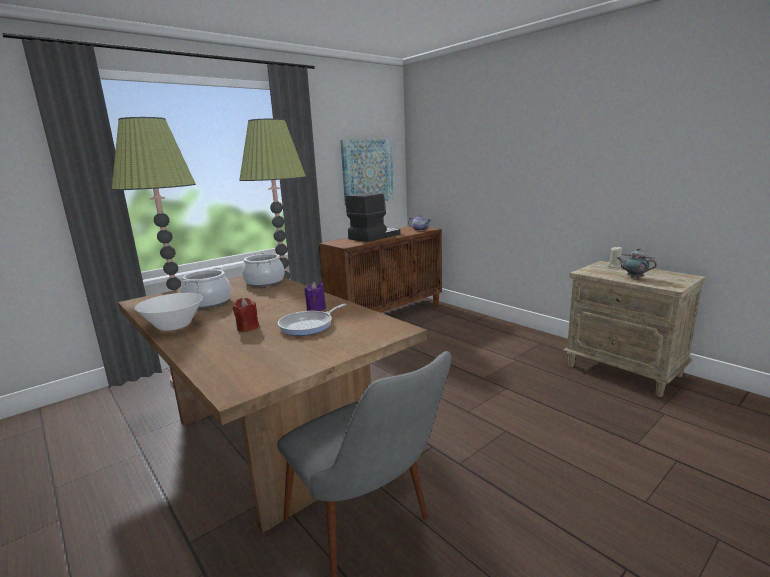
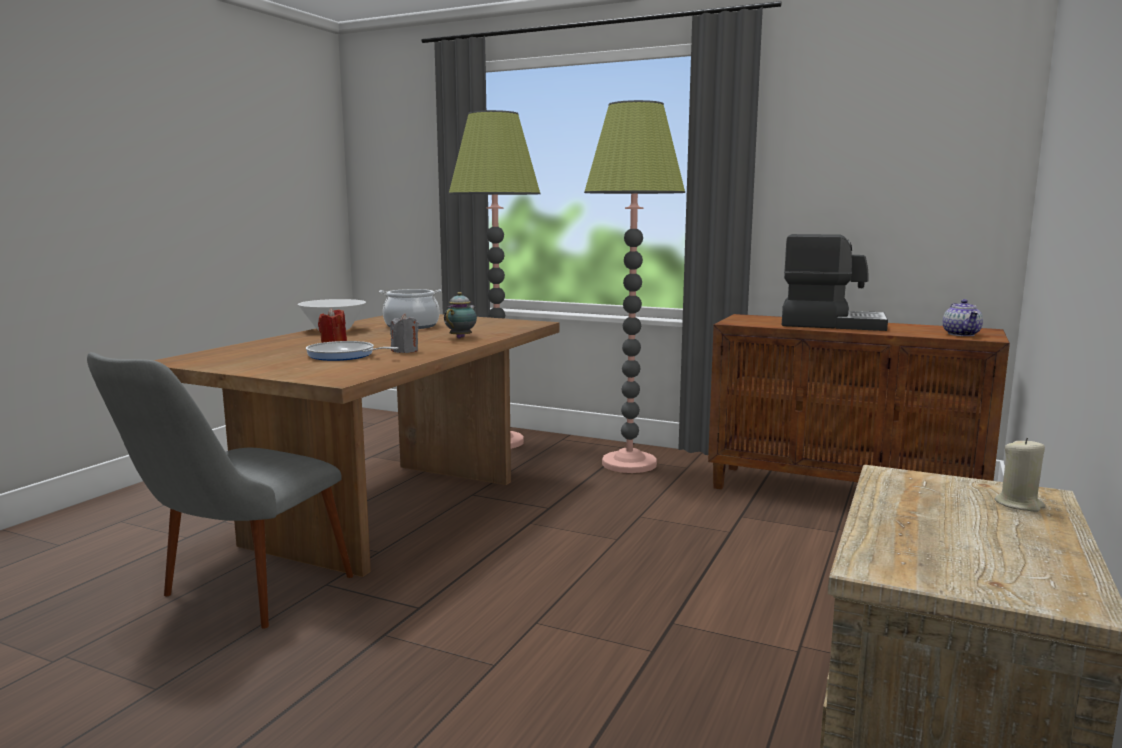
camera: 65 degrees right, 5 degrees down
(264, 282) = (504, 327): cooking pot -> none
(316, 309) = (405, 351): purple candle -> grey candle
(367, 171) = (903, 195): picture -> none
(633, 278) = (907, 522): teapot -> teapot (462, 337)

